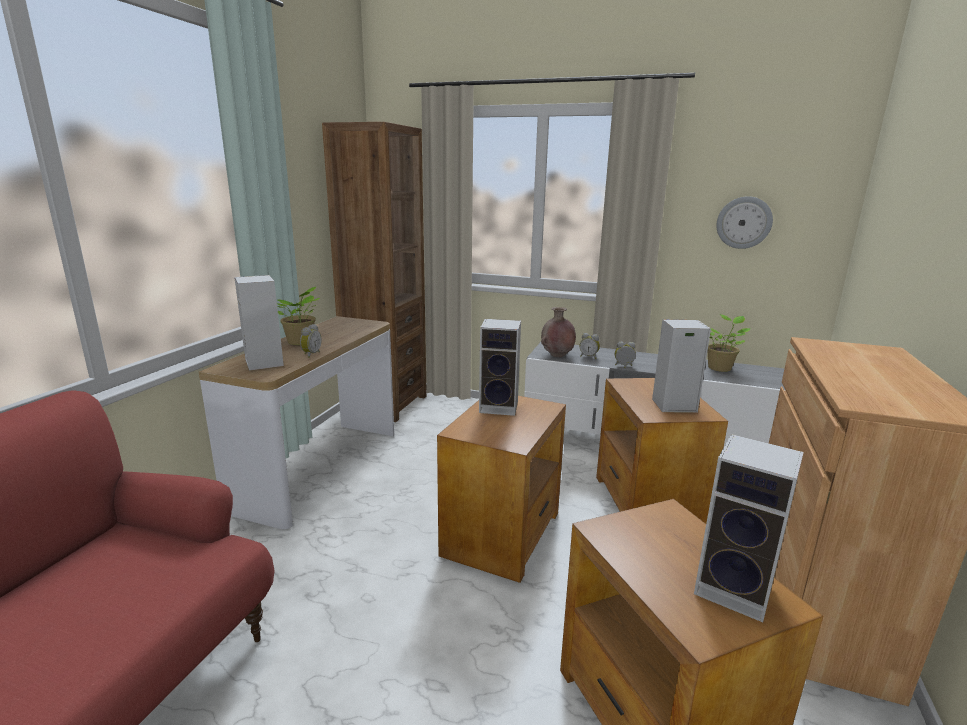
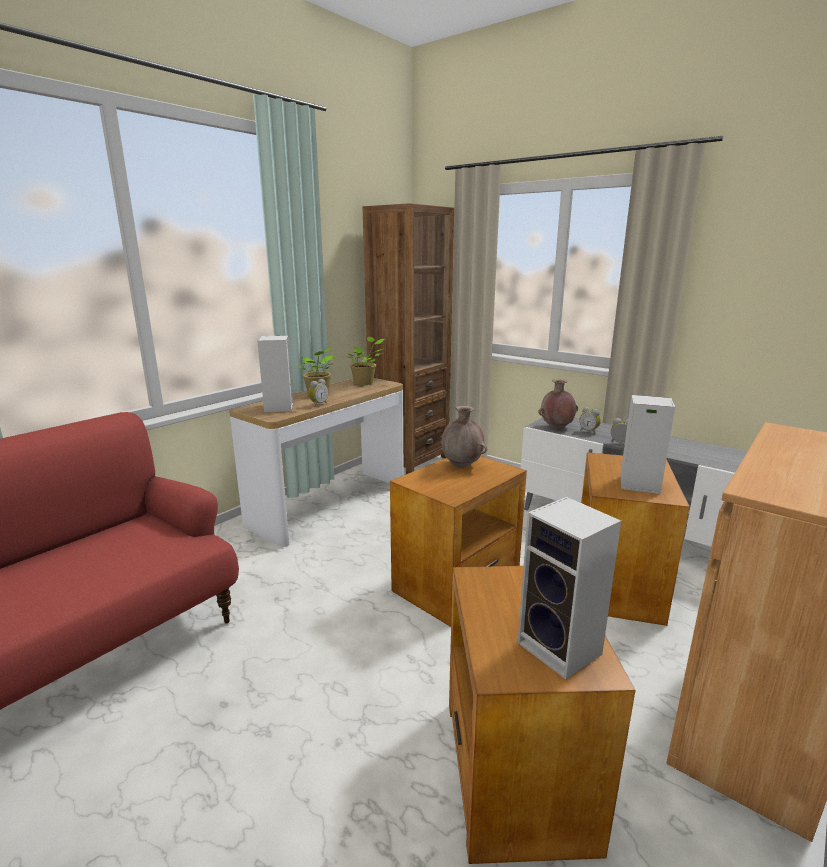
camera: 20 degrees right, 0 degrees up
(500, 407) = (462, 465): speaker -> brown vase
(720, 368) = (732, 456): potted plant -> potted plant (365, 383)
(743, 222) = (779, 298): wall clock -> none

